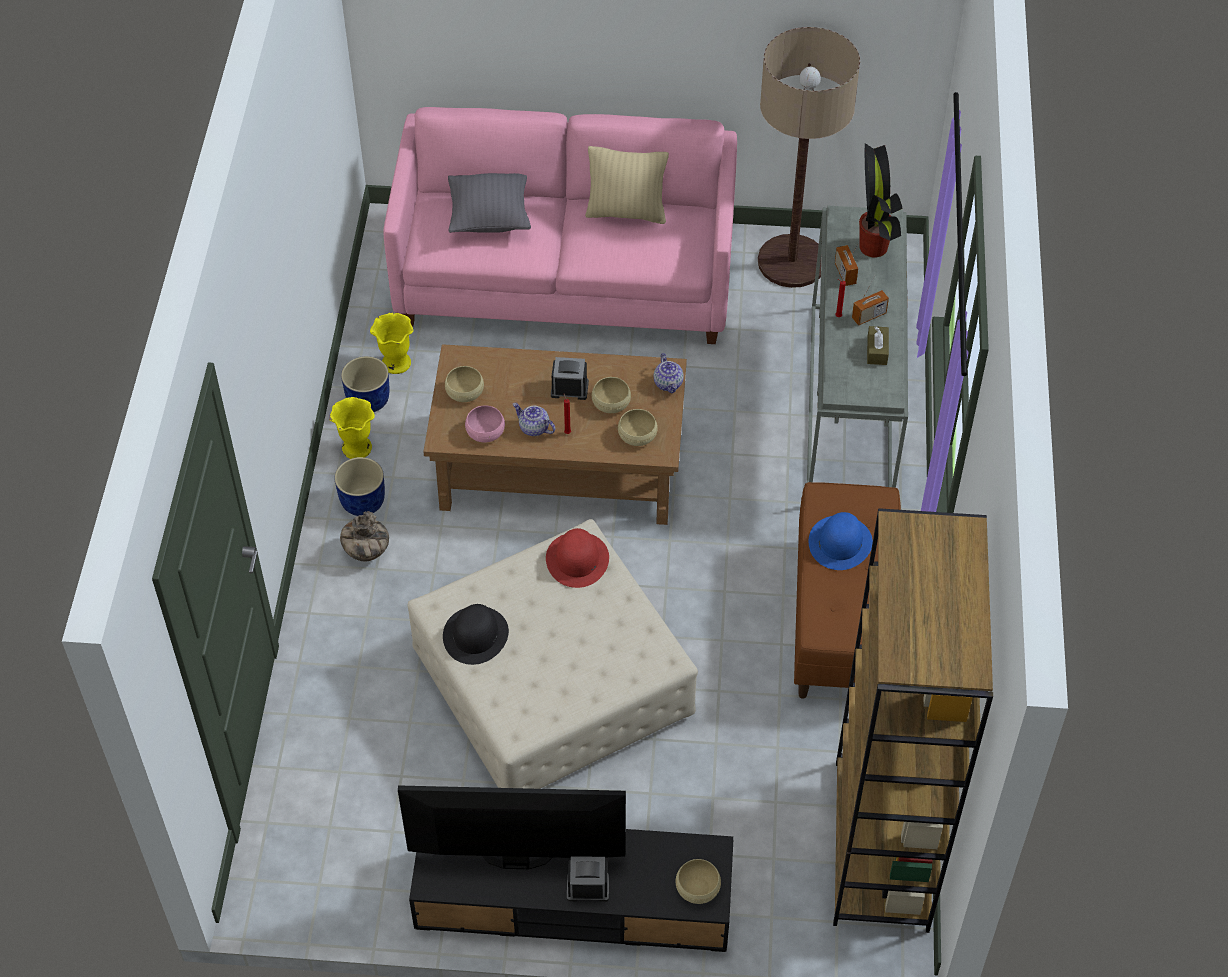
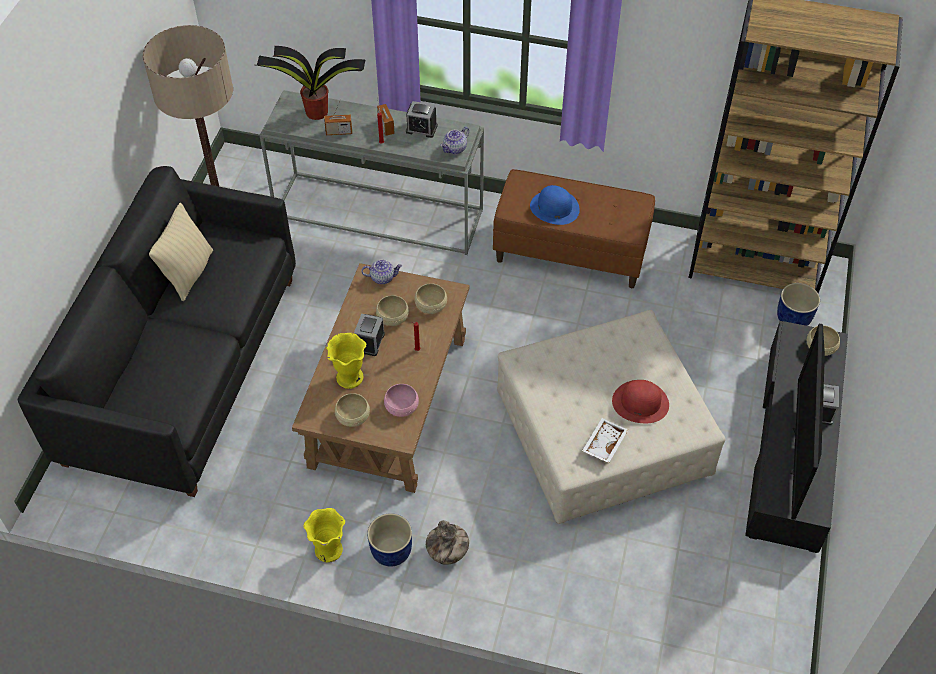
camera: 80 degrees left, 0 degrees up
(368, 399) = (274, 535): blue planter -> blue planter (792, 318)
(396, 363) = (237, 509): yellow vase -> yellow vase (349, 378)
(475, 634) = (603, 443): black hat -> white tray
(489, 218) = (157, 369): grey pillow -> none
(533, 428) = (406, 372): teapot -> teapot (455, 149)
(566, 278) = (182, 369): pink sofa -> black sofa
(577, 559) = (540, 366): red hat -> red hat (640, 402)
(877, 350) = (421, 128): brown tissue box -> alarm clock

